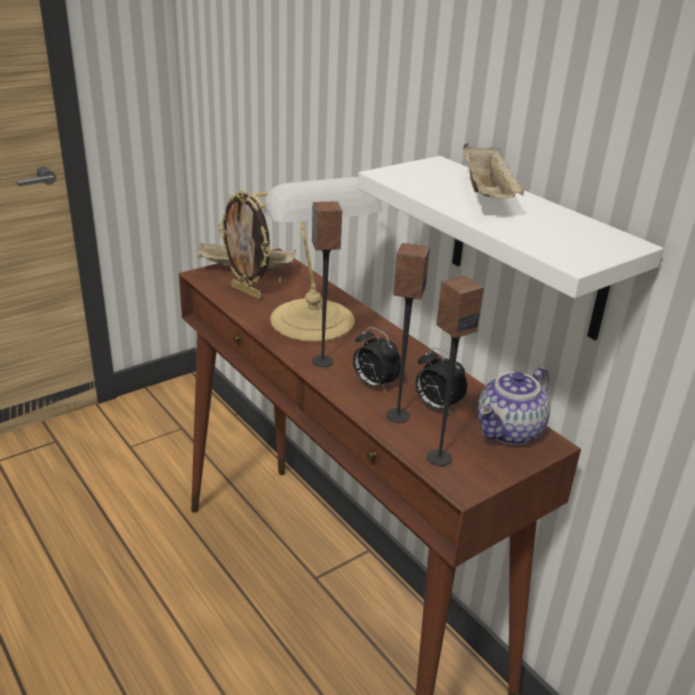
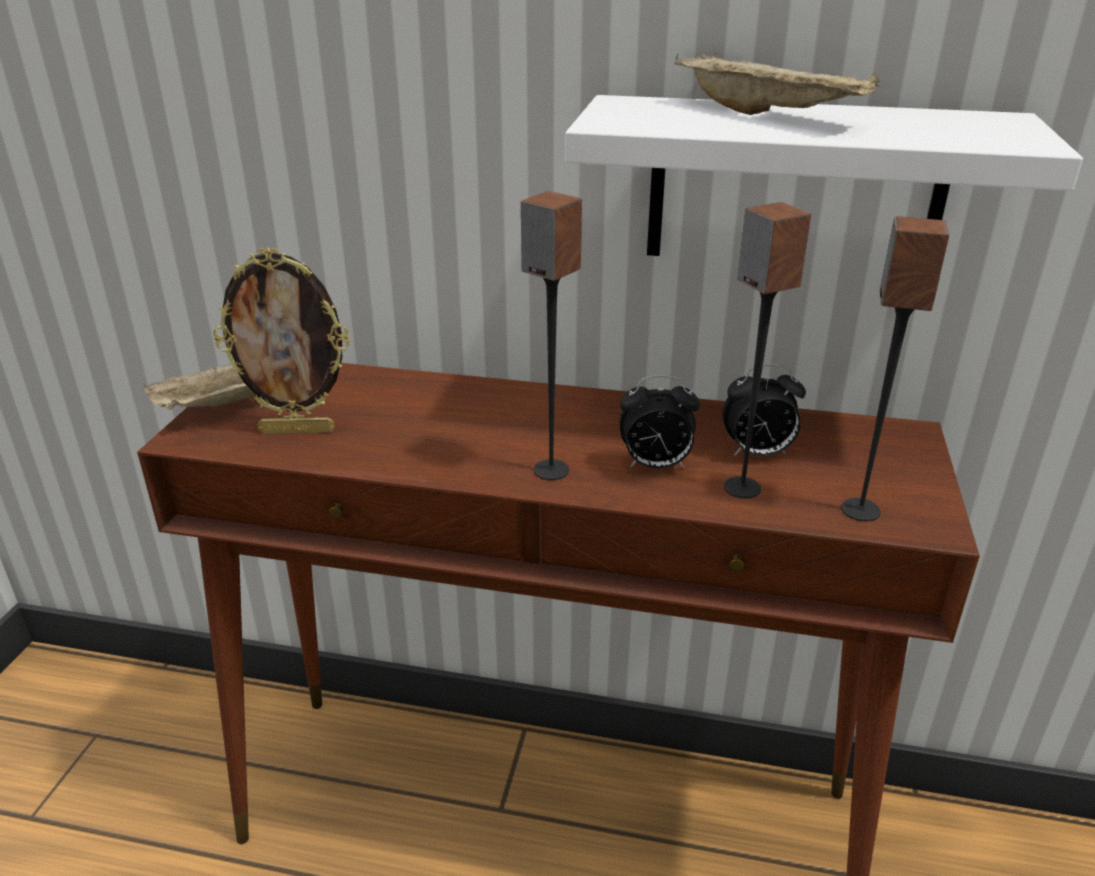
camera: 40 degrees left, 0 degrees up
(314, 322) = (458, 426): table lamp -> none
(510, 432) = (864, 441): teapot -> none

